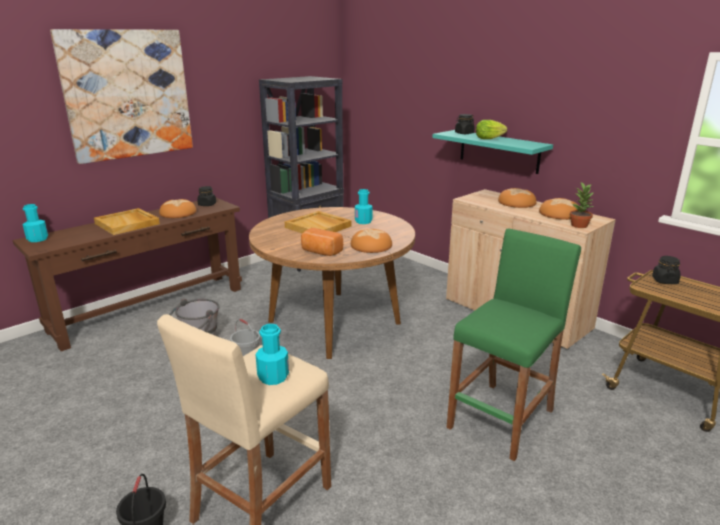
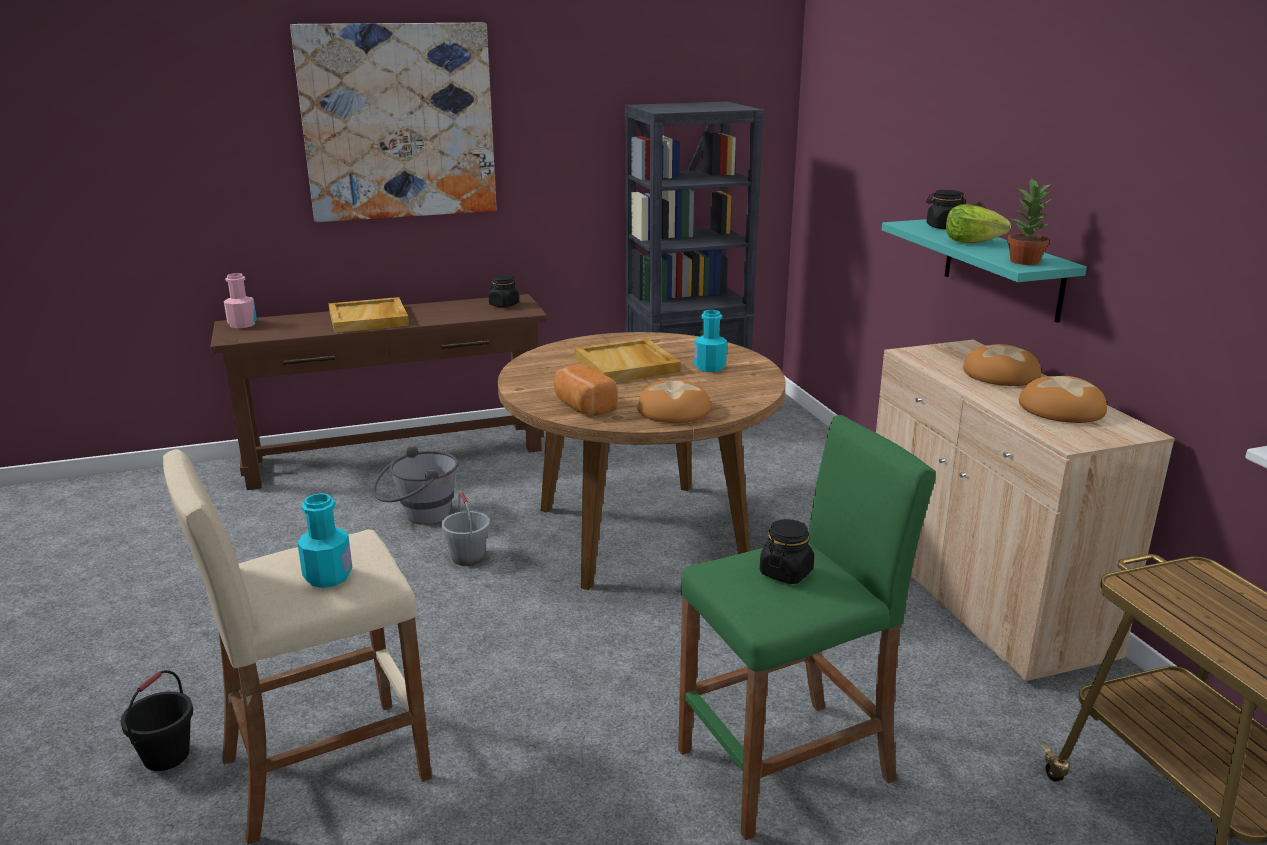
camera: 25 degrees right, 0 degrees up
(37, 239) = (242, 324): turquoise bottle -> pink bottle
(178, 213) = (450, 313): bread -> none
(579, 225) = (1072, 437): potted plant -> potted plant (1025, 261)
(664, 281) = (1198, 583): black jar -> black jar (786, 572)

